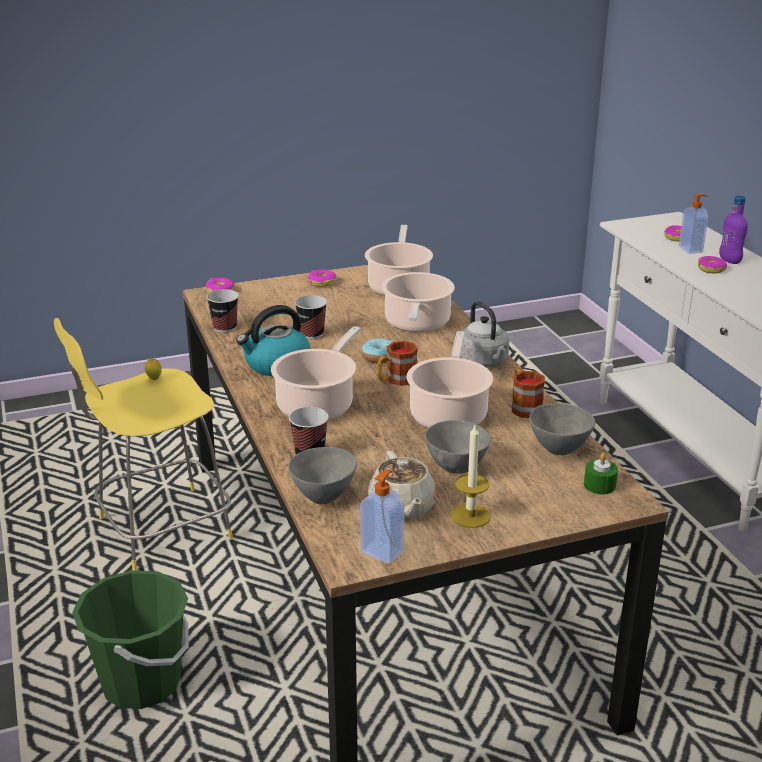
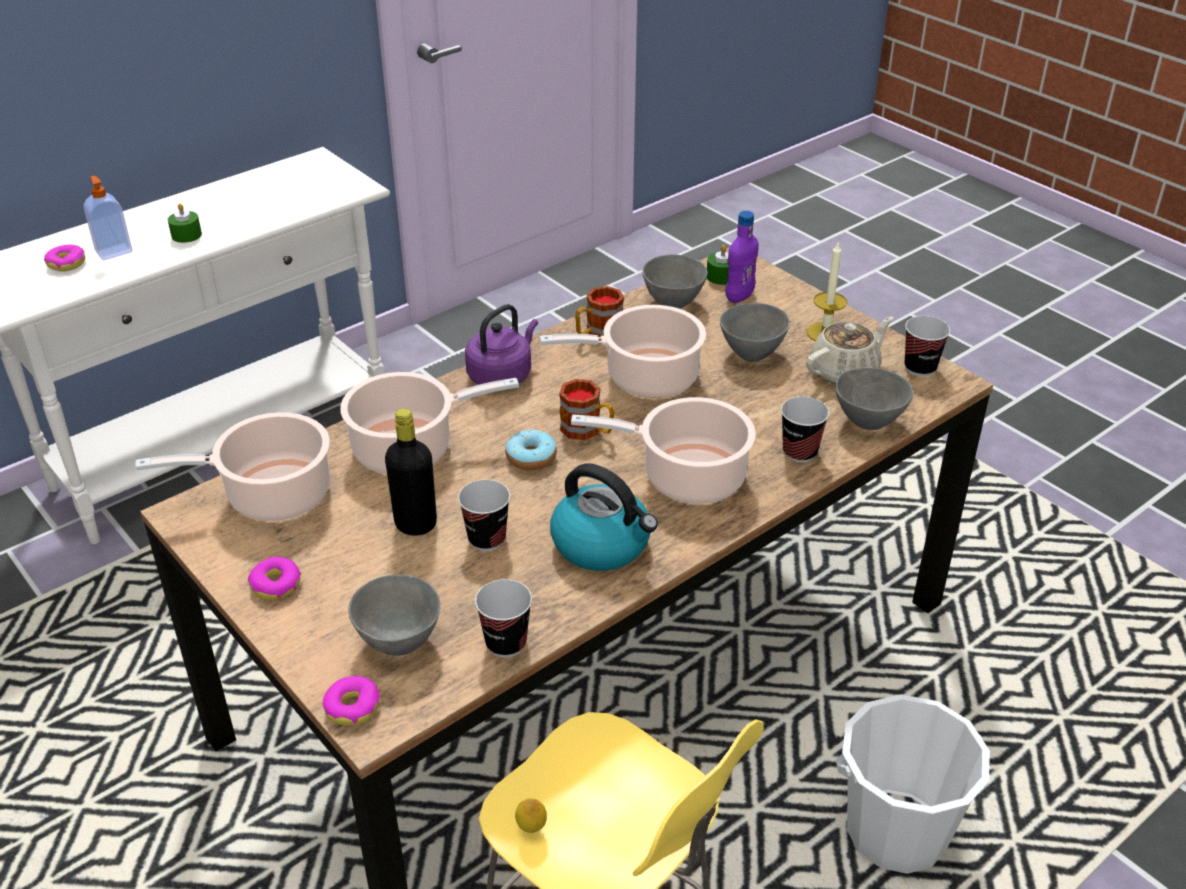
camera: 110 degrees left, 10 degrees up
(141, 682) = (896, 831): green bucket -> white bucket
(251, 304) = (400, 642): none -> grey bowl
(342, 318) = (416, 524): none -> black bottle
(383, 551) = (920, 368): soap dispenser -> cup
(484, 362) = (502, 375): grey kettle -> purple kettle
(711, 269) = (186, 235): donut -> green candle
(730, 260) = (152, 225): purple bottle -> purple bottle (739, 297)

